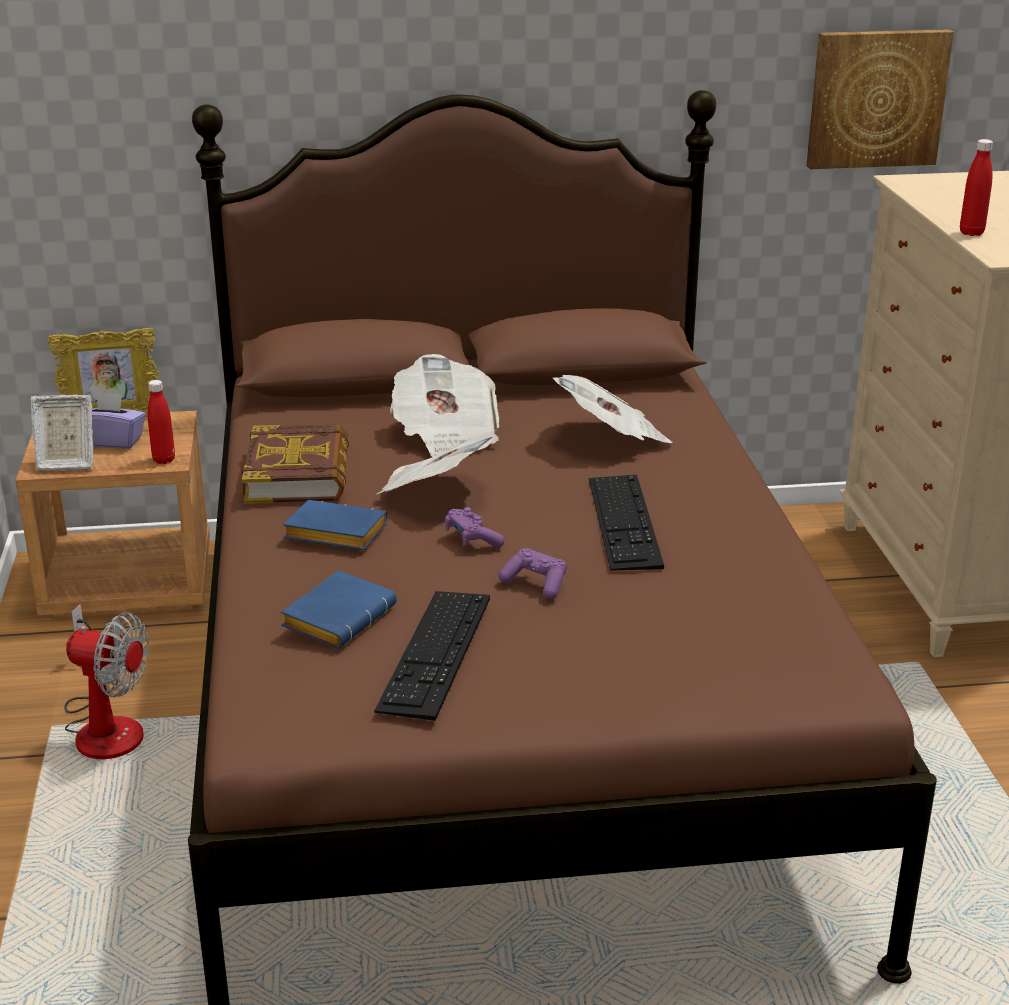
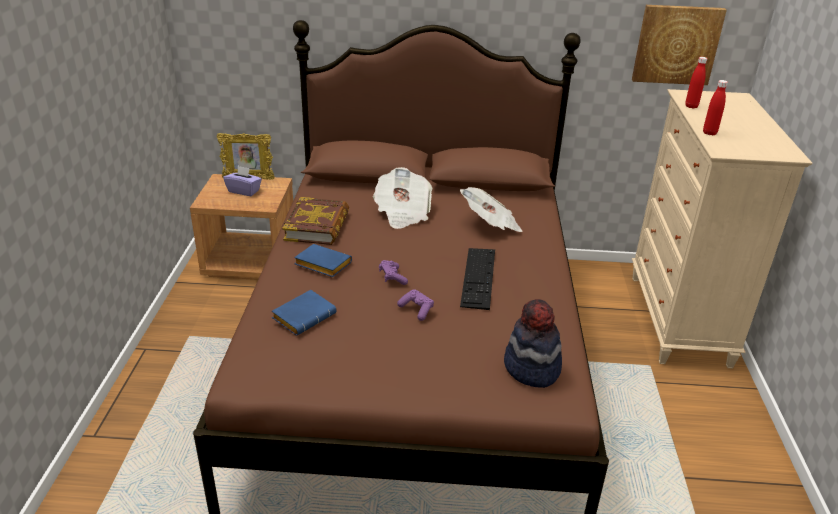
camera: 10 degrees right, 5 degrees up
(66, 464) = (217, 201): picture frame -> none
(106, 726) = (215, 339): fan -> none
(164, 460) = (265, 205): red bottle -> red bottle (691, 106)
(435, 492) = (384, 246): newspaper -> none
(435, 652) = (346, 345): keyboard -> none
(770, 647) = (531, 368): none -> hat

